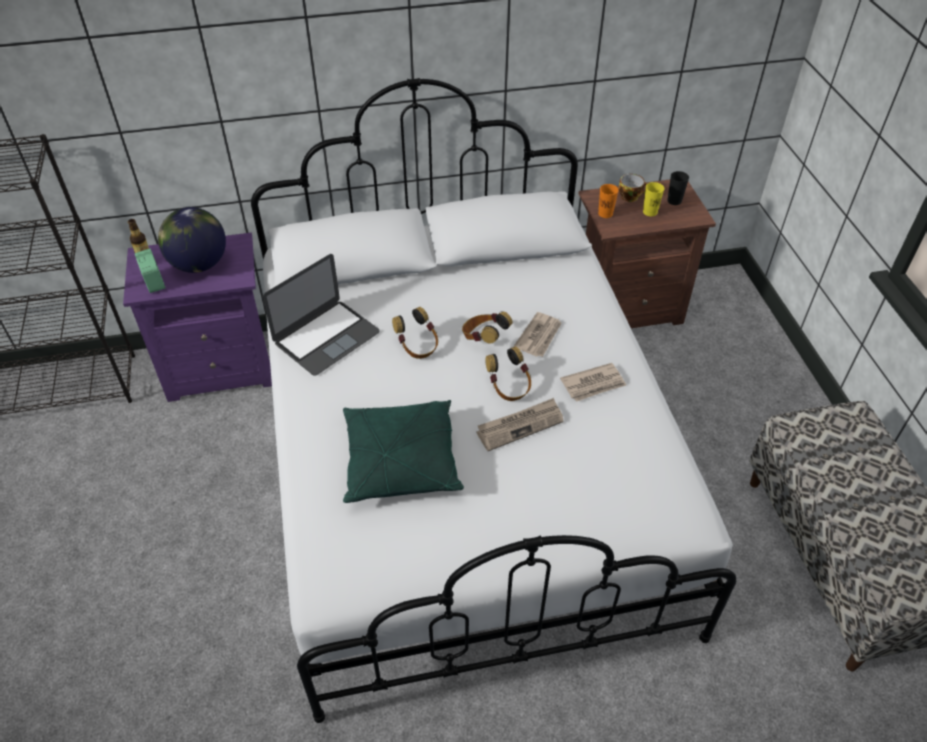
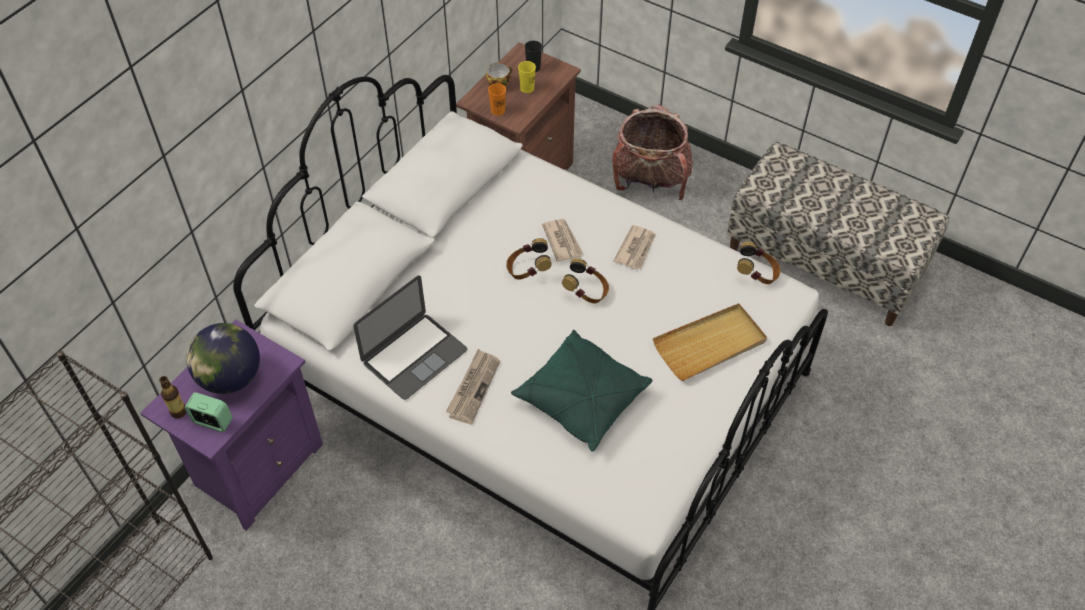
camera: 45 degrees left, 5 degrees up
(326, 337) = (414, 356): laptop -> laptop turned 45 degrees clockwise
(417, 346) = (489, 311): headphones -> headphones (757, 274)
(520, 425) = (625, 313): newspaper -> newspaper (473, 387)
(562, 506) = (710, 344): none -> beige tray
(738, 379) = (650, 181): none -> backpack

